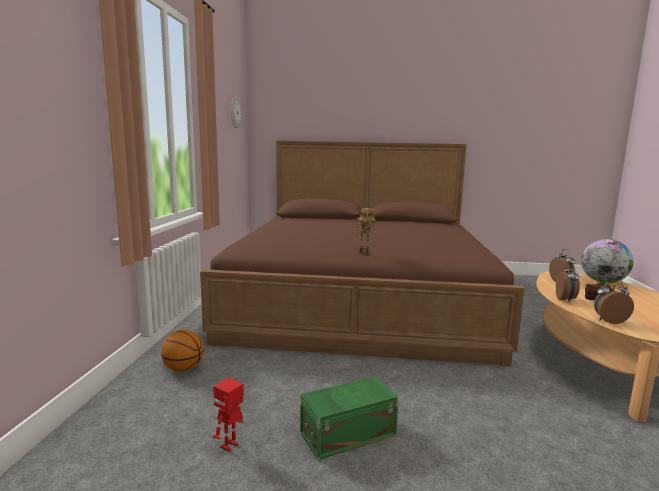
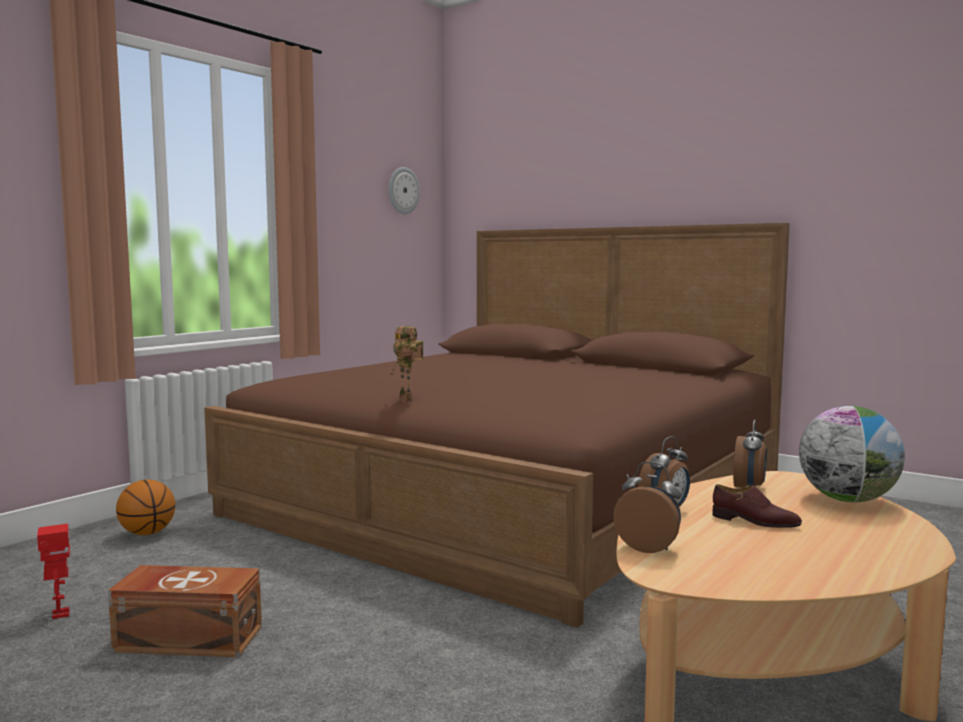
camera: 30 degrees right, 5 degrees down
(230, 446) = (59, 614): toy robot -> toy robot turned 90 degrees clockwise
(346, 433) = (188, 638): green storage box -> brown storage box

